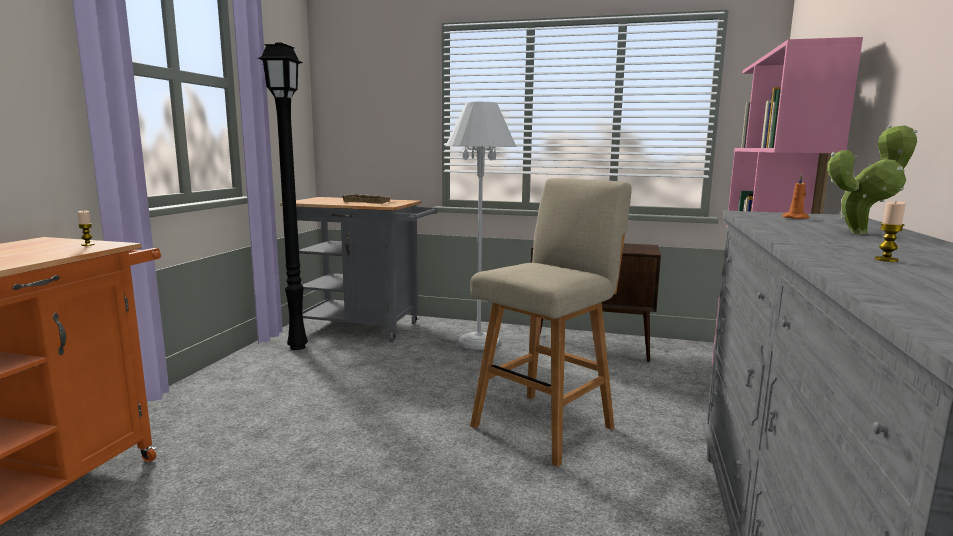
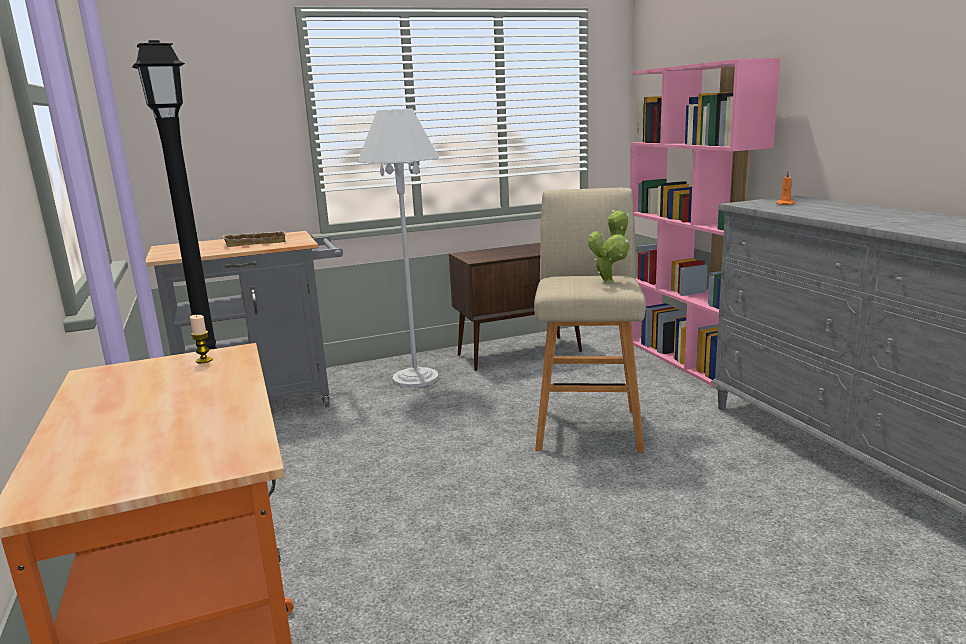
camera: 35 degrees left, 5 degrees up
(862, 233) = (861, 210): potted plant -> potted plant (610, 280)
(886, 259) = (946, 228): candle -> none

